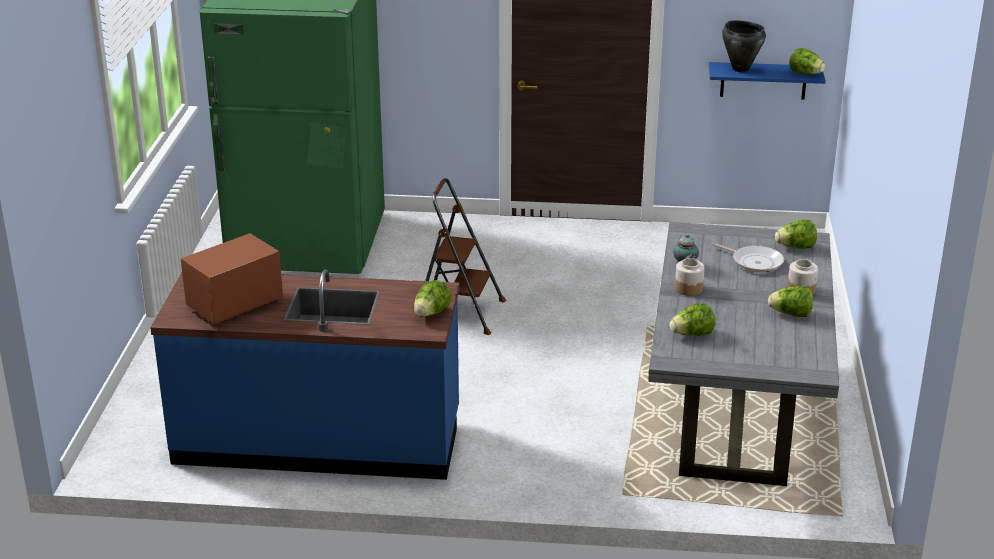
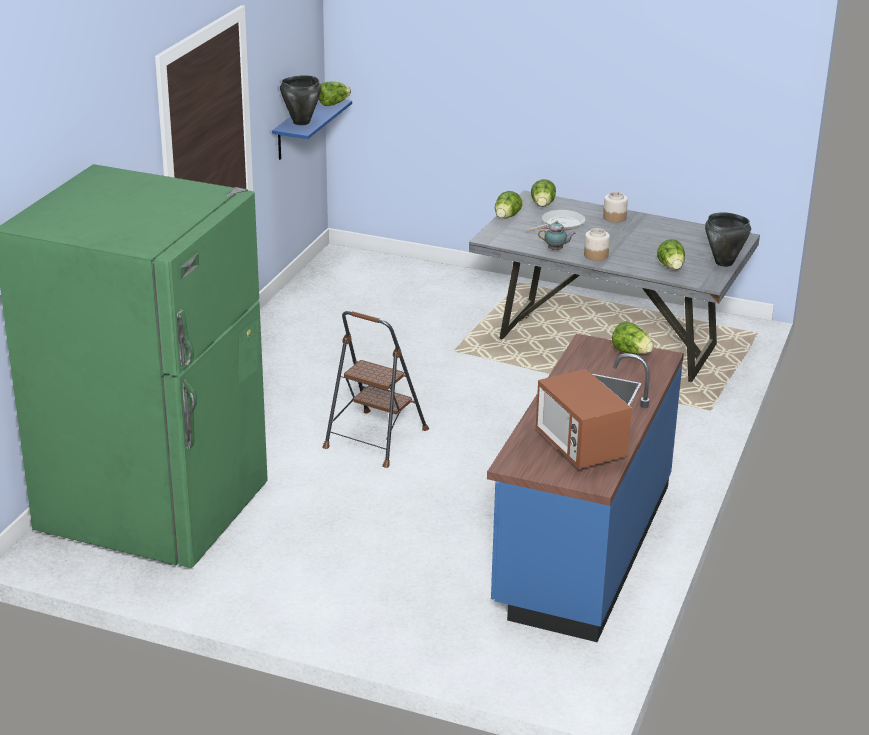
camera: 75 degrees left, 0 degrees up
(731, 366) = (724, 263): none -> black cooking pot
(791, 314) = (651, 228): lettuce -> lettuce (506, 217)

